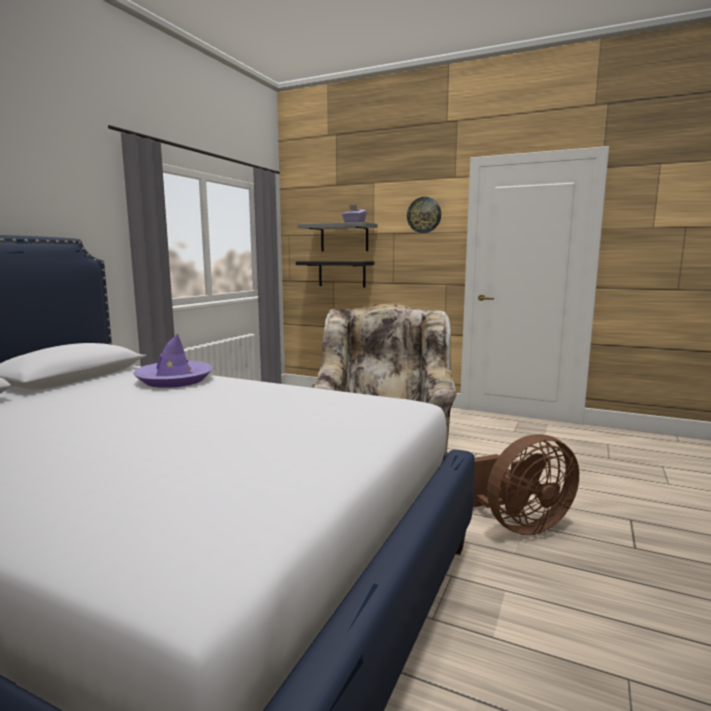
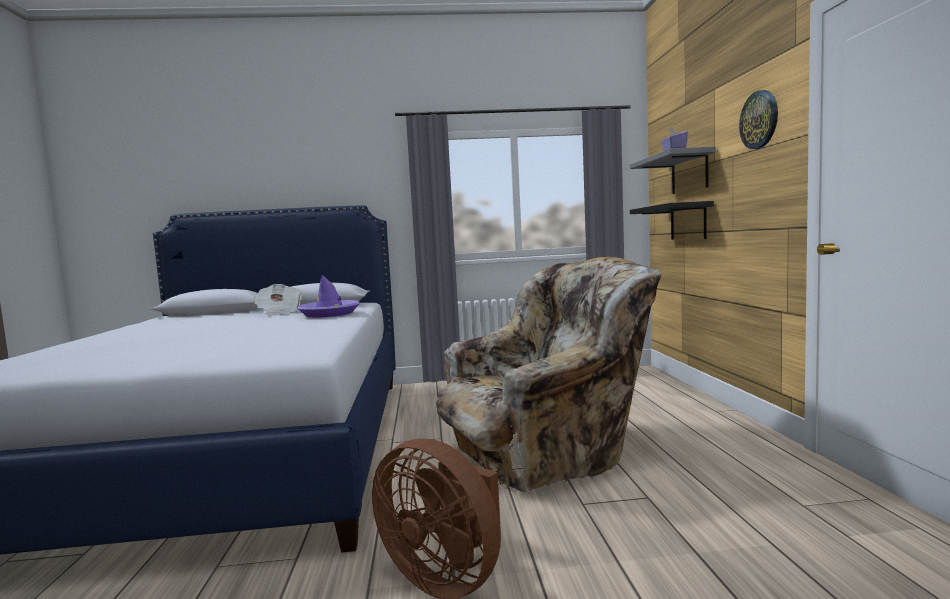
camera: 60 degrees right, 5 degrees down
(73, 393) = (279, 312): none -> newspaper

